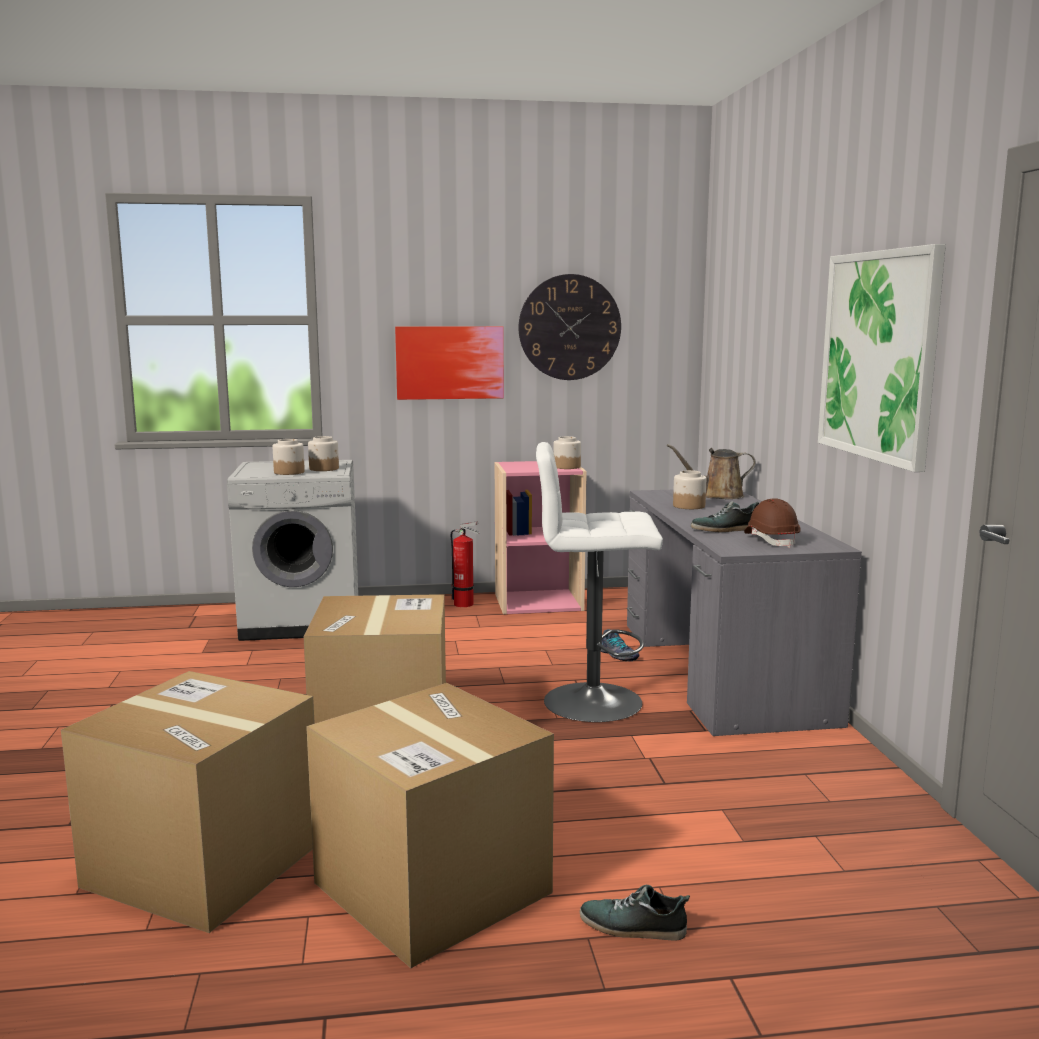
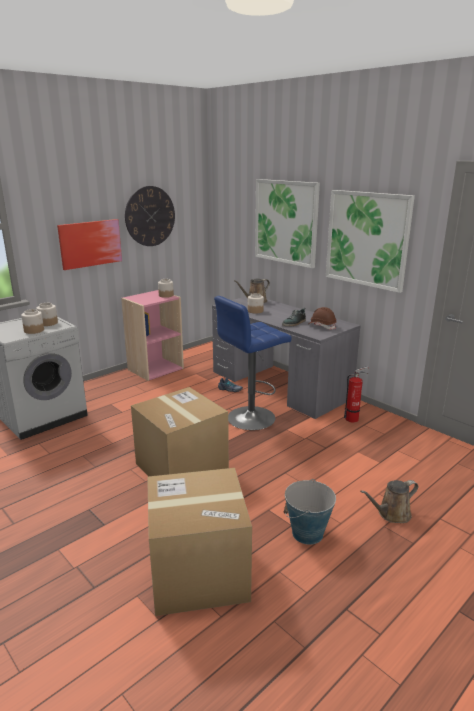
camera: 35 degrees left, 10 degrees up
(432, 888) = (307, 533): cardboard box -> bucket
(466, 604) = (120, 380): fire extinguisher -> fire extinguisher (353, 419)
(591, 702) = (250, 418): white stool -> blue stool
(633, 927) = (391, 514): shoe -> brown watering can
(781, 335) = (286, 222): none -> picture

